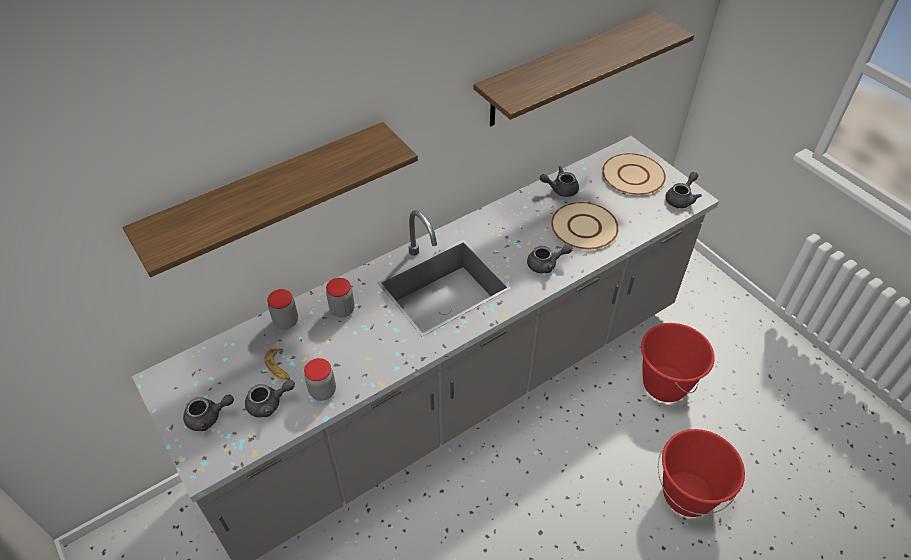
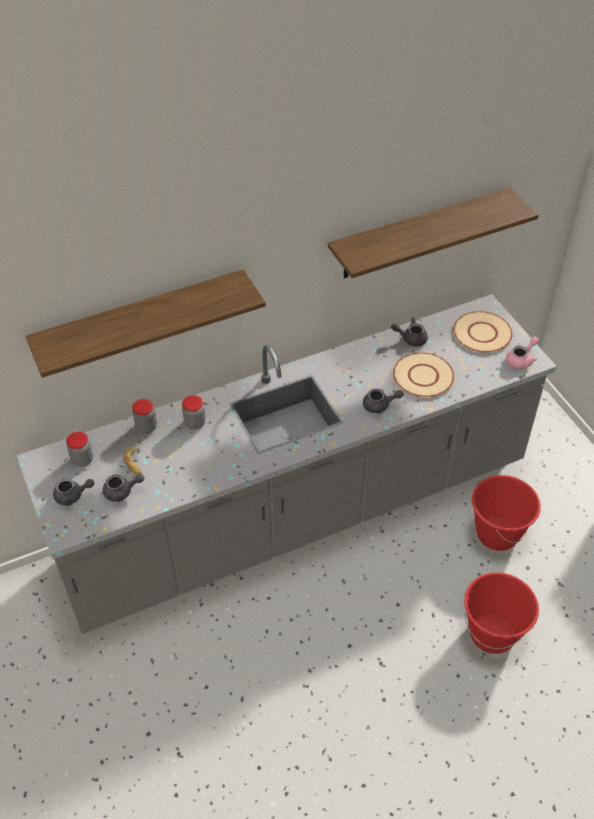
camera: 10 degrees right, 0 degrees up
(323, 391) = (167, 487): jar -> jar (82, 460)
(681, 198) = (521, 360): grey teapot -> pink teapot

